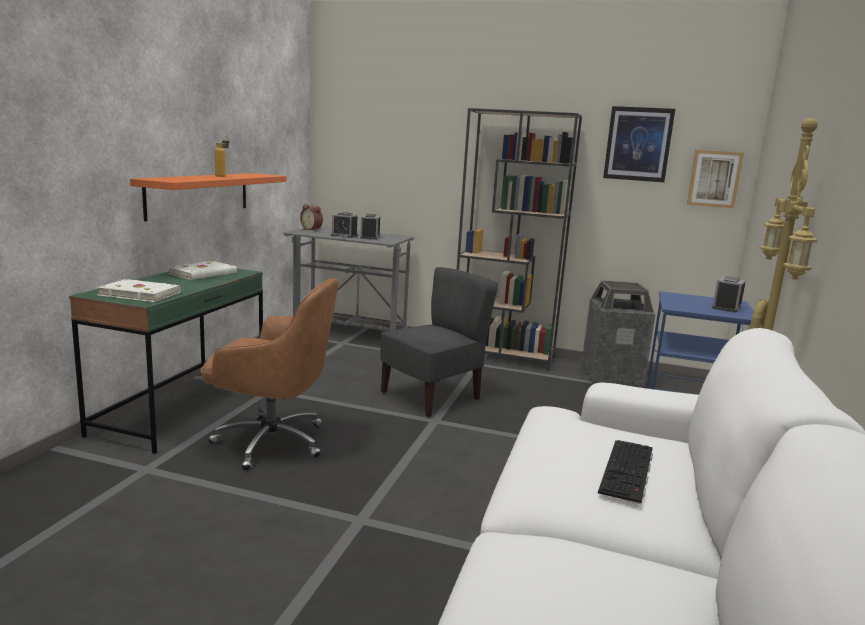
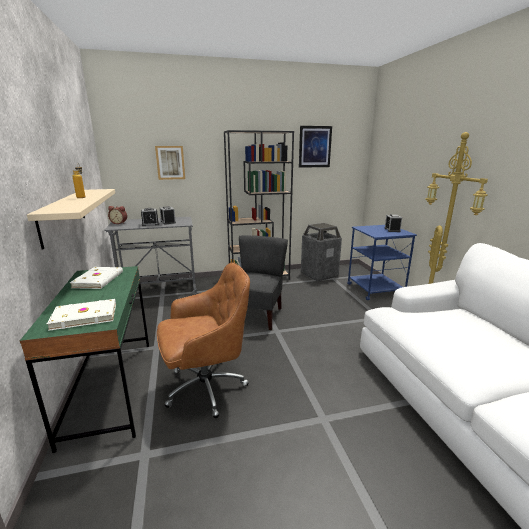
camera: 30 degrees left, 5 degrees up
(199, 194) = (63, 215): orange shelf -> beige shelf
(628, 471) = (483, 337): keyboard -> none
(714, 179) = (351, 163): picture -> picture (170, 162)

